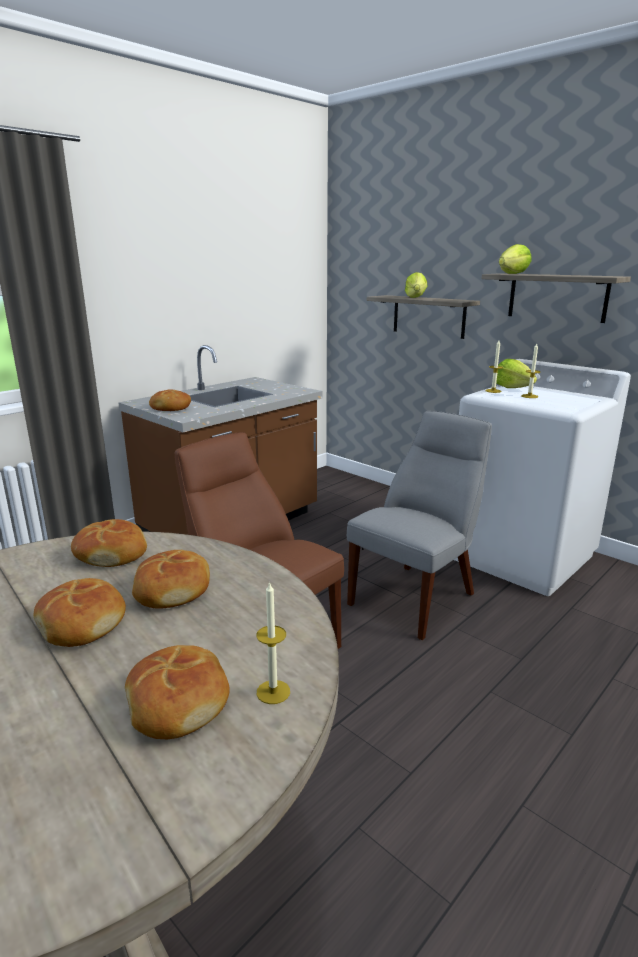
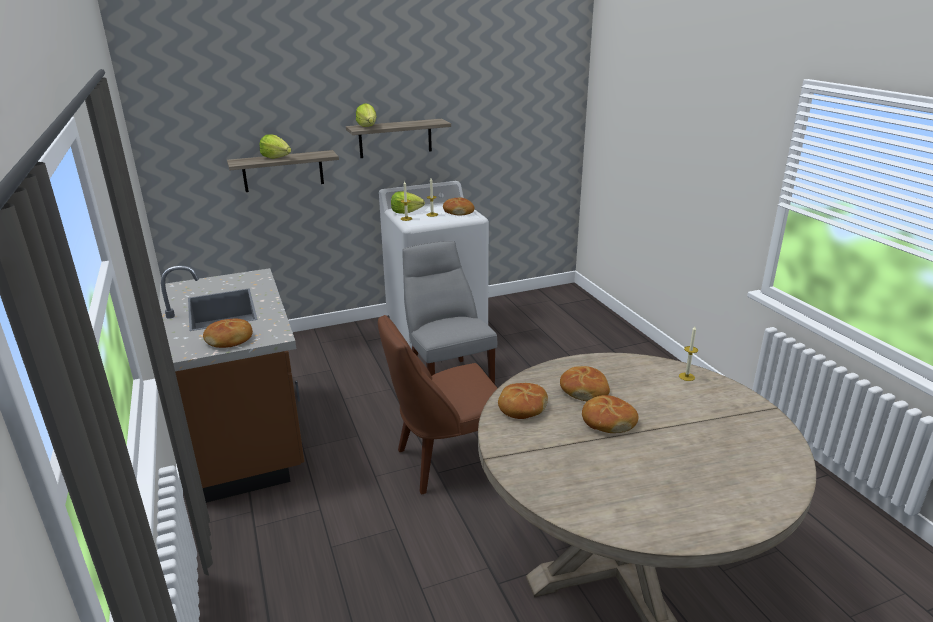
camera: 65 degrees left, 5 degrees up
(179, 702) = (687, 399): bread -> bread (458, 212)

